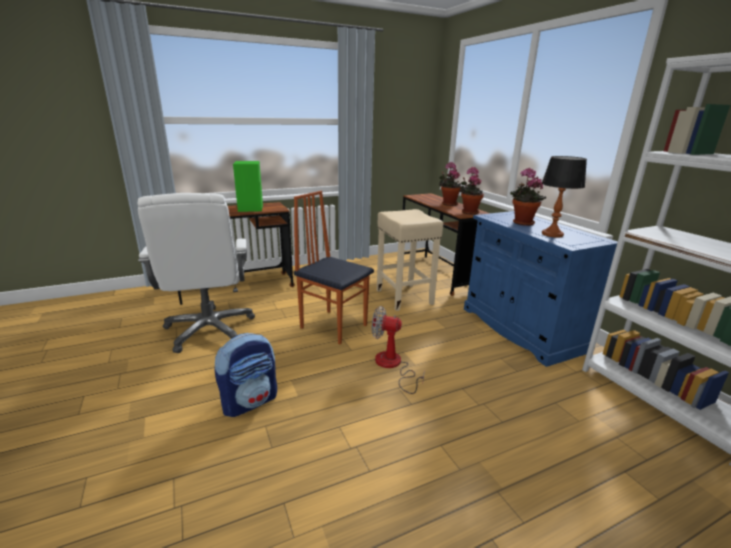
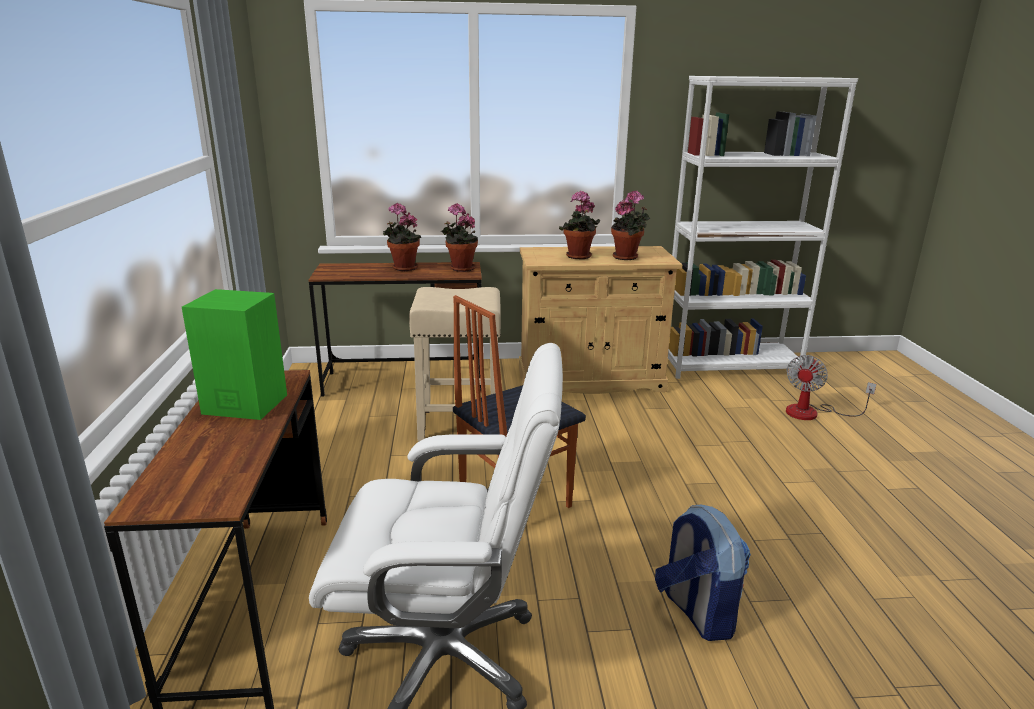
camera: 70 degrees left, 0 degrees up
(392, 366) = (640, 477): fan -> fan (812, 413)
(520, 329) = (590, 380): blue cabinet -> beige cabinet
(552, 234) = (627, 257): table lamp -> potted plant

